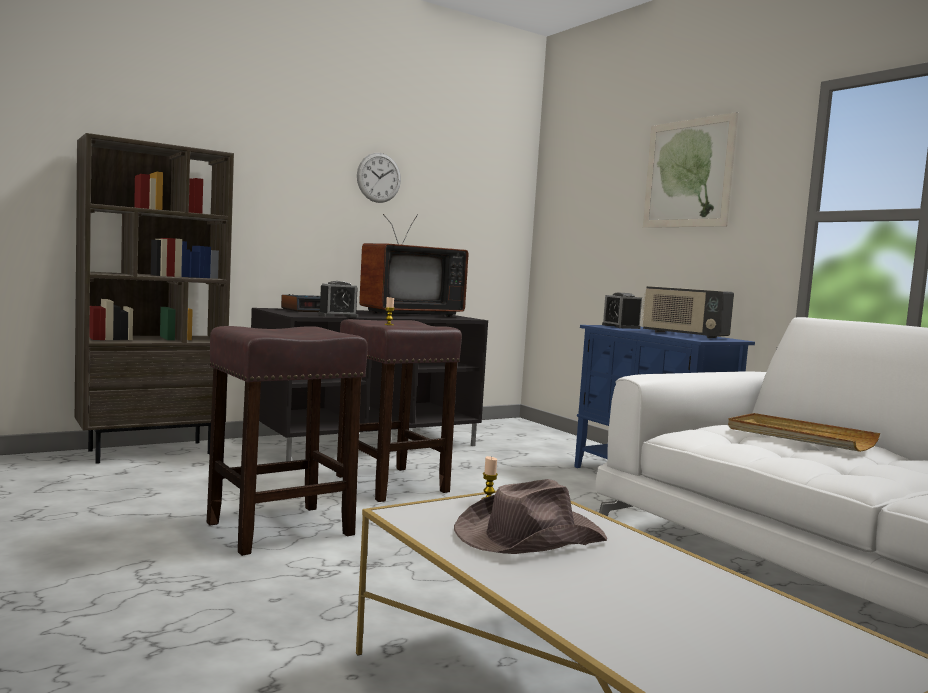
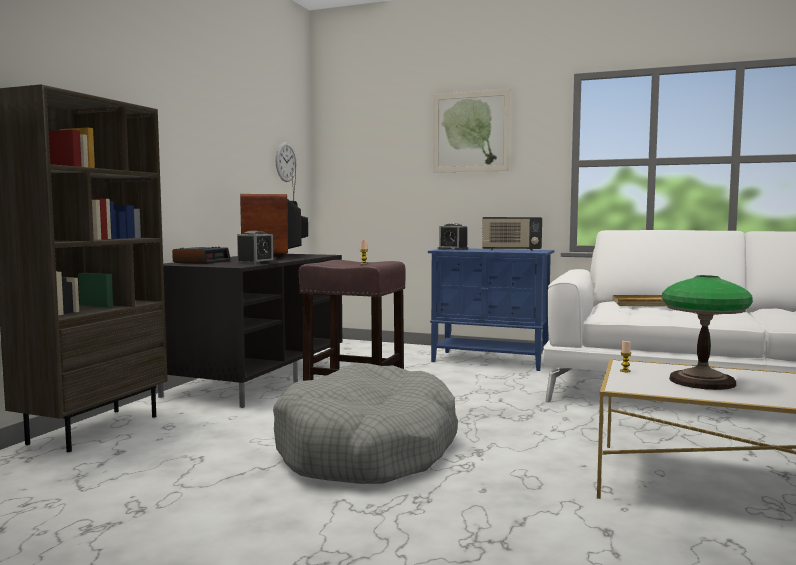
camera: 35 degrees left, 0 degrees up
(282, 528) = (367, 450): brown stool -> grey dog bed
(379, 177) = (222, 132): wall clock -> wall clock (285, 162)
(407, 314) = (273, 256): television -> television turned 150 degrees clockwise
(528, 536) = (701, 381): brown hat -> table lamp

